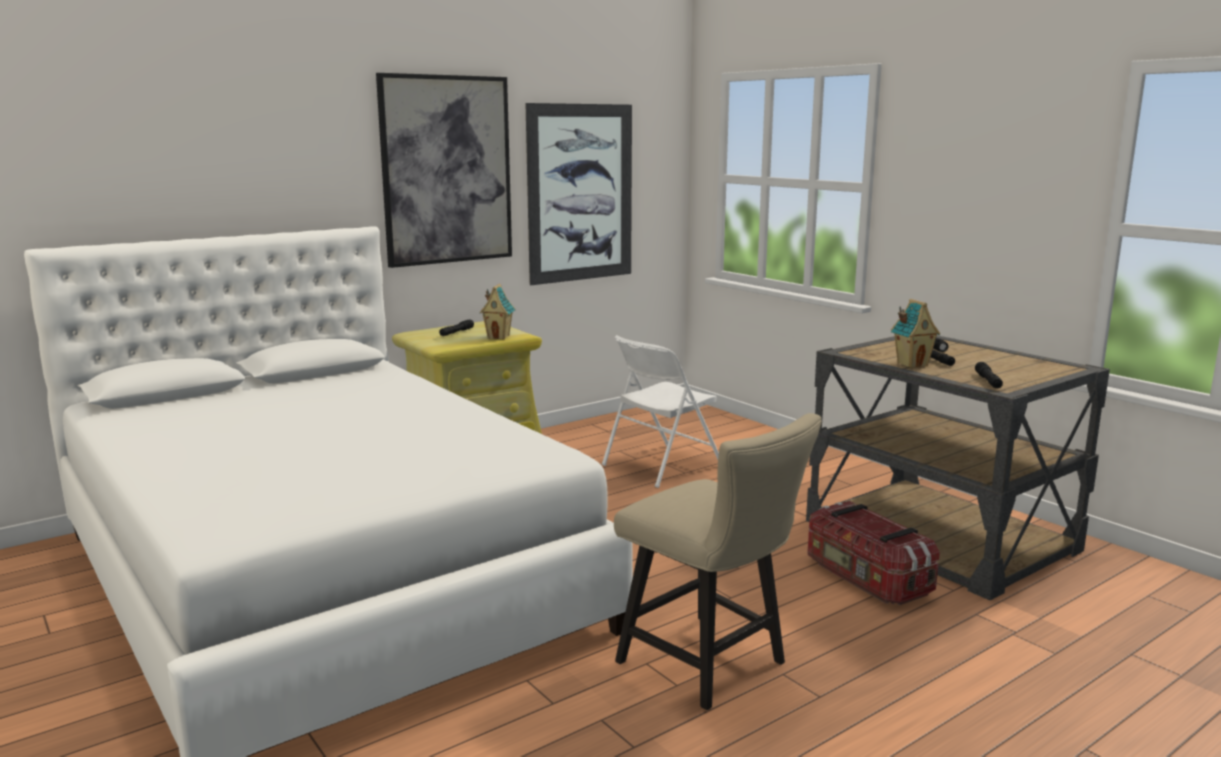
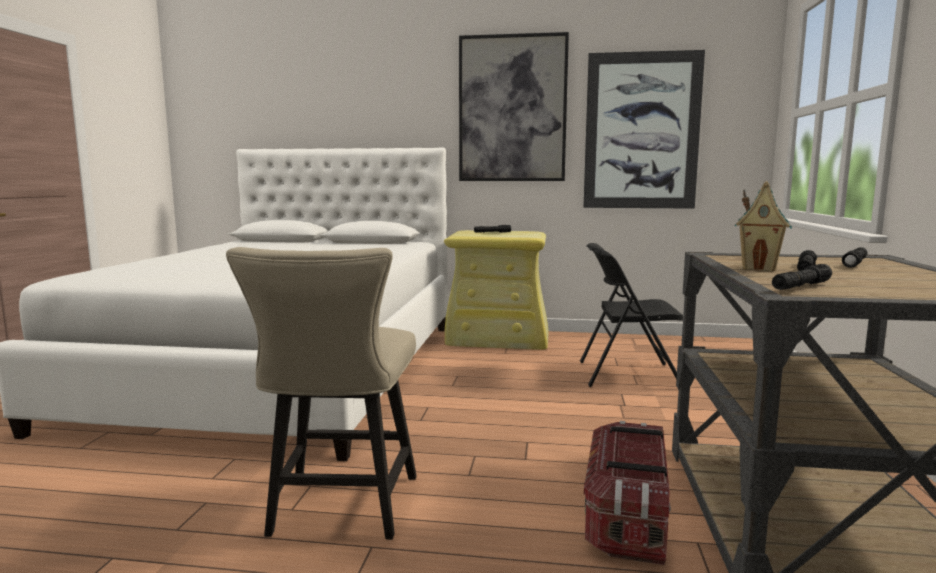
camera: 45 degrees right, 5 degrees down
(499, 337) = (510, 236): toy house -> none
(662, 465) = (628, 374): white chair -> black chair

